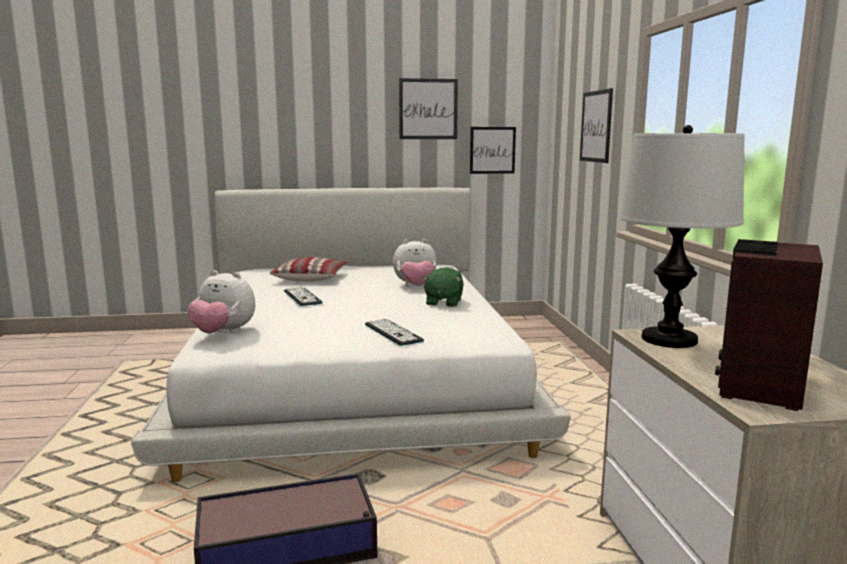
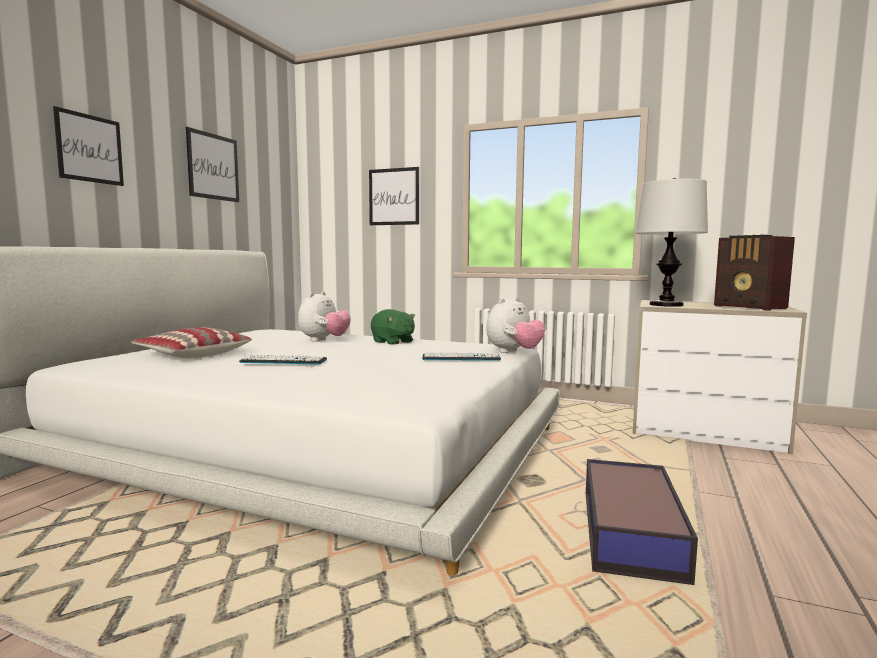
camera: 60 degrees left, 5 degrees down
(223, 334) = (366, 393): plush toy -> plush toy (514, 352)
(492, 150) = (264, 216): picture -> picture (89, 148)

